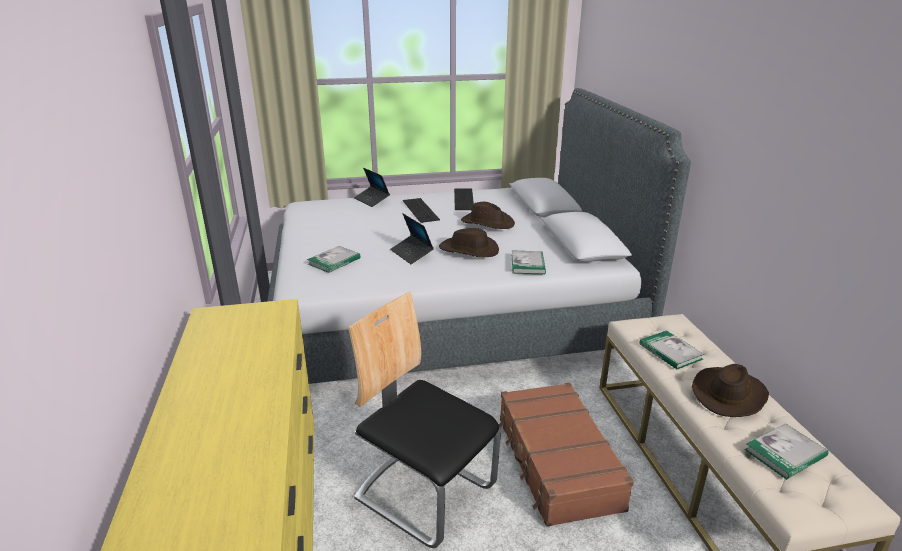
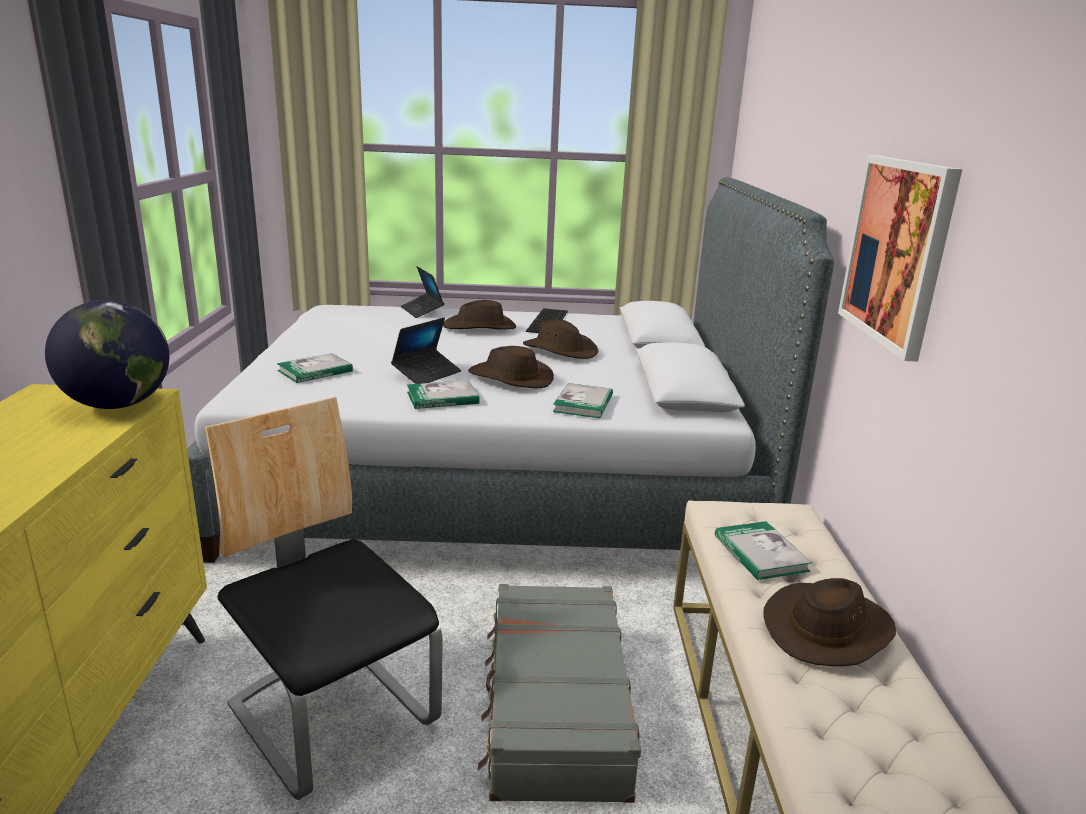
camera: 10 degrees right, 5 degrees down
(270, 317) = (119, 404): none -> globe
(411, 254) = (427, 374): laptop -> laptop turned 120 degrees counterclockwise
(422, 210) = (480, 327): keyboard -> brown hat
(556, 462) = (554, 705): brown suitcase -> grey suitcase
(742, 161) = (897, 252): none -> picture
(785, 453) = (885, 739): book -> book (442, 398)

